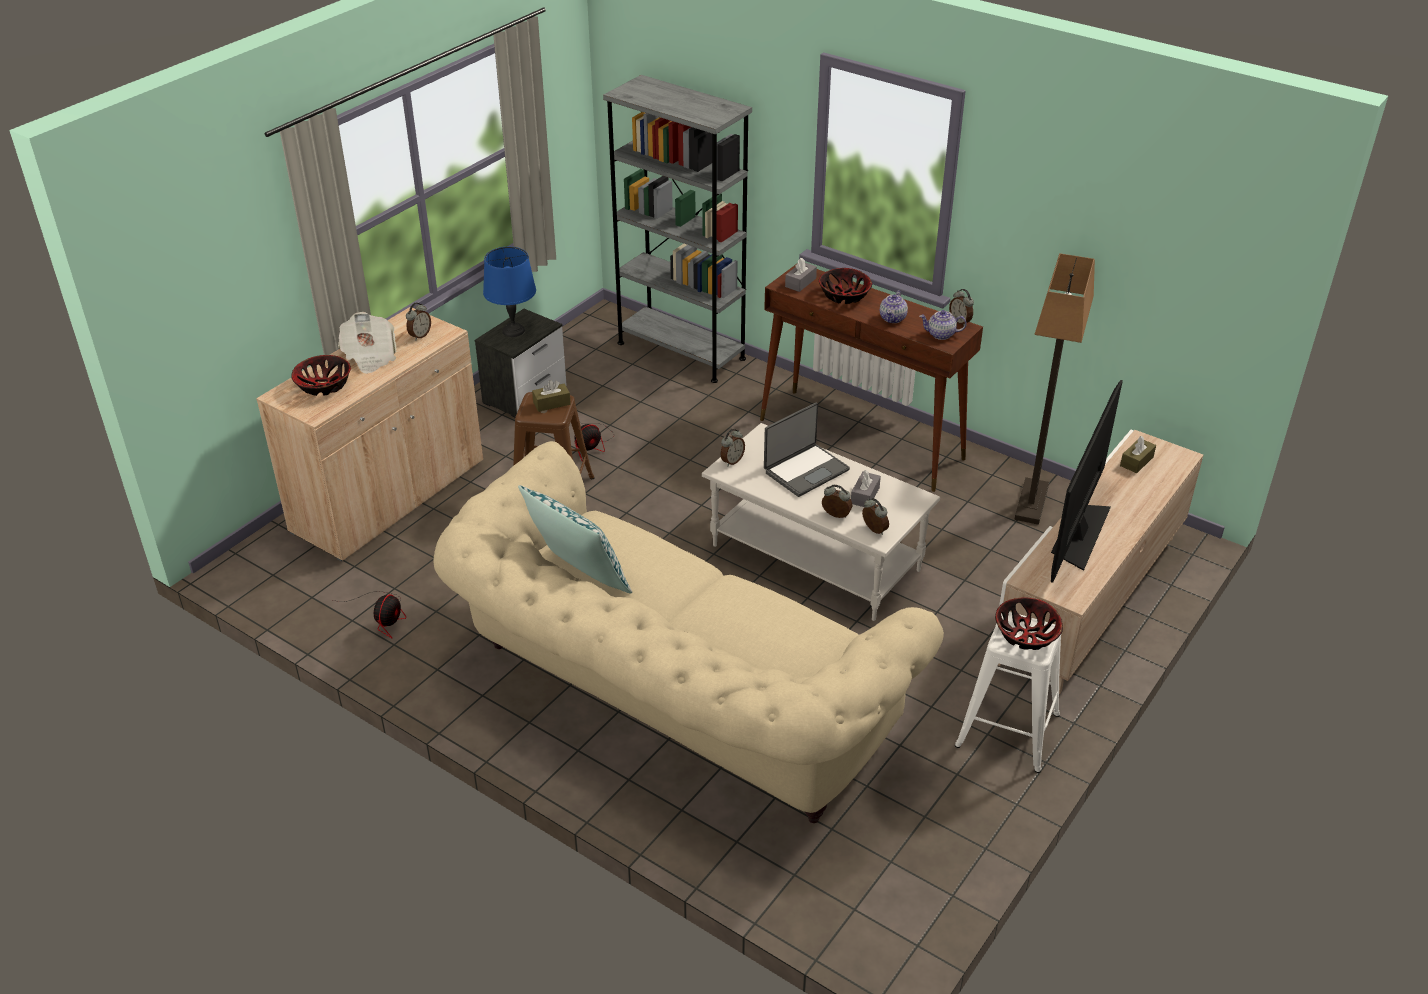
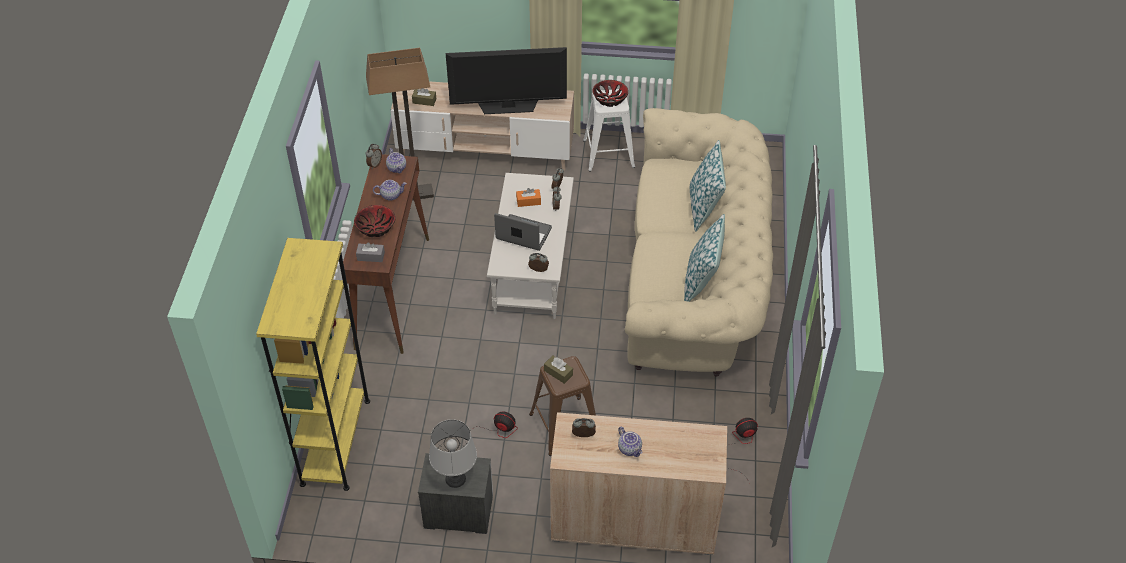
camera: 120 degrees left, 10 degrees up
(324, 386) = (683, 451): bowl -> none
(370, 356) = (630, 449): newspaper -> teapot
(513, 330) = (455, 479): blue table lamp -> grey table lamp
(681, 351) = (335, 442): grey bookcase -> yellow bookcase
(711, 645) = (704, 207): none -> pillow
(865, 495) = (528, 201): grey tissue box -> orange tissue box

